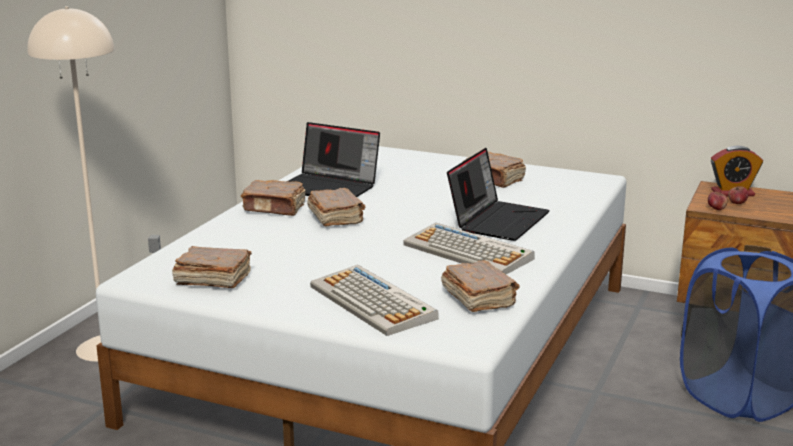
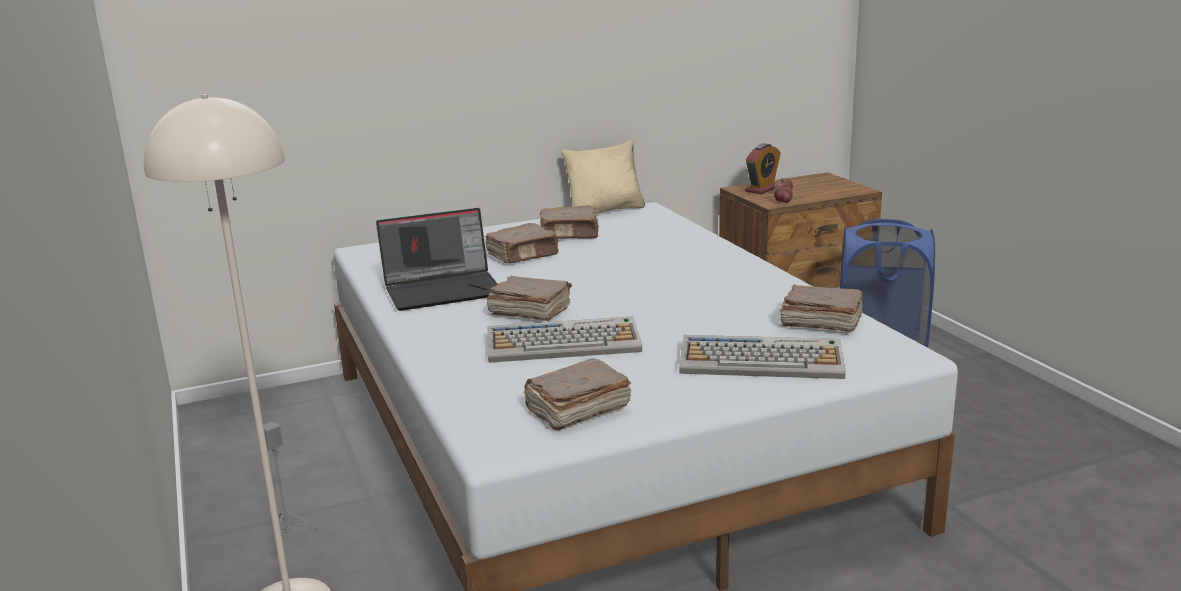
camera: 45 degrees left, 0 degrees up
(275, 208) = (445, 326): brown book -> brown book (523, 255)
(469, 252) = (714, 293): keyboard -> keyboard (564, 343)
(498, 220) = (664, 263): laptop -> none
(567, 170) = (606, 210): none -> beige pillow

